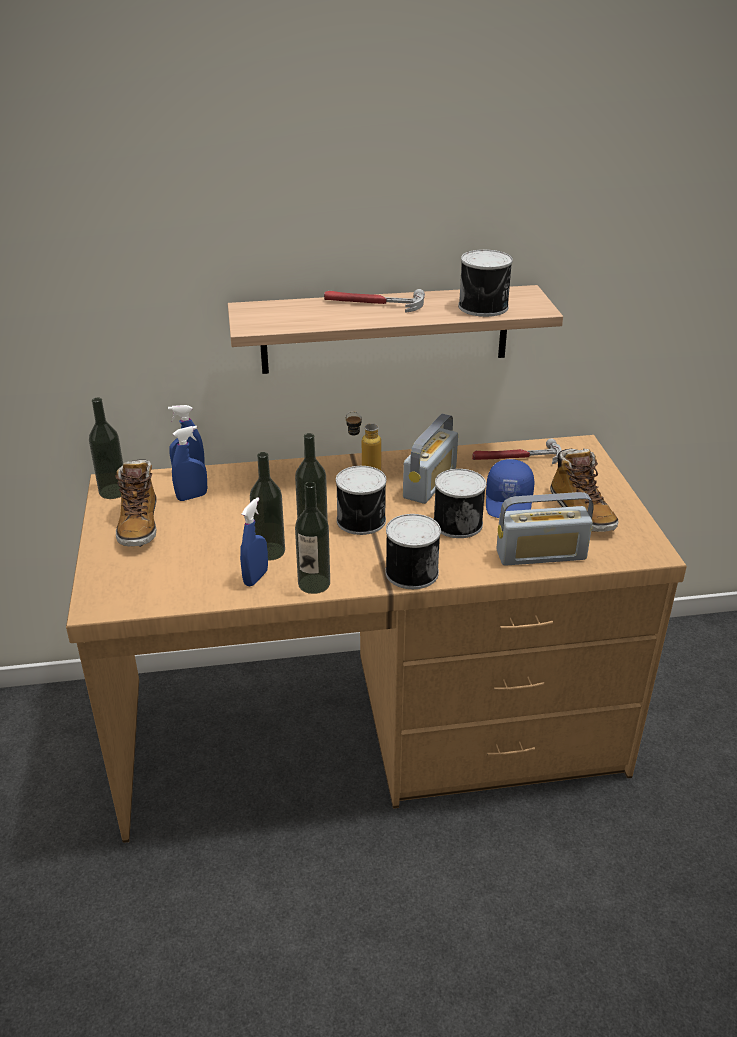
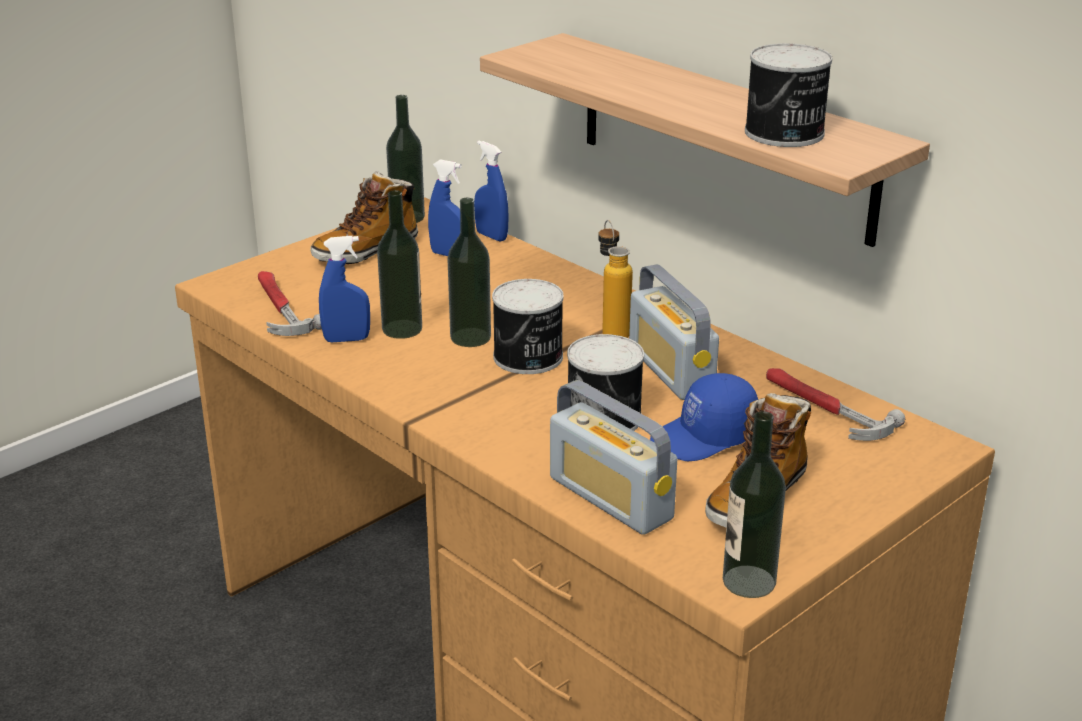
camera: 55 degrees right, 5 degrees down
(314, 584) = (372, 373): bottle -> bottle (749, 581)
(373, 304) = (680, 84): hammer -> hammer (280, 308)
(410, 572) = (462, 421): can -> none
(430, 483) = (671, 370): radio -> radio turned 75 degrees clockwise

